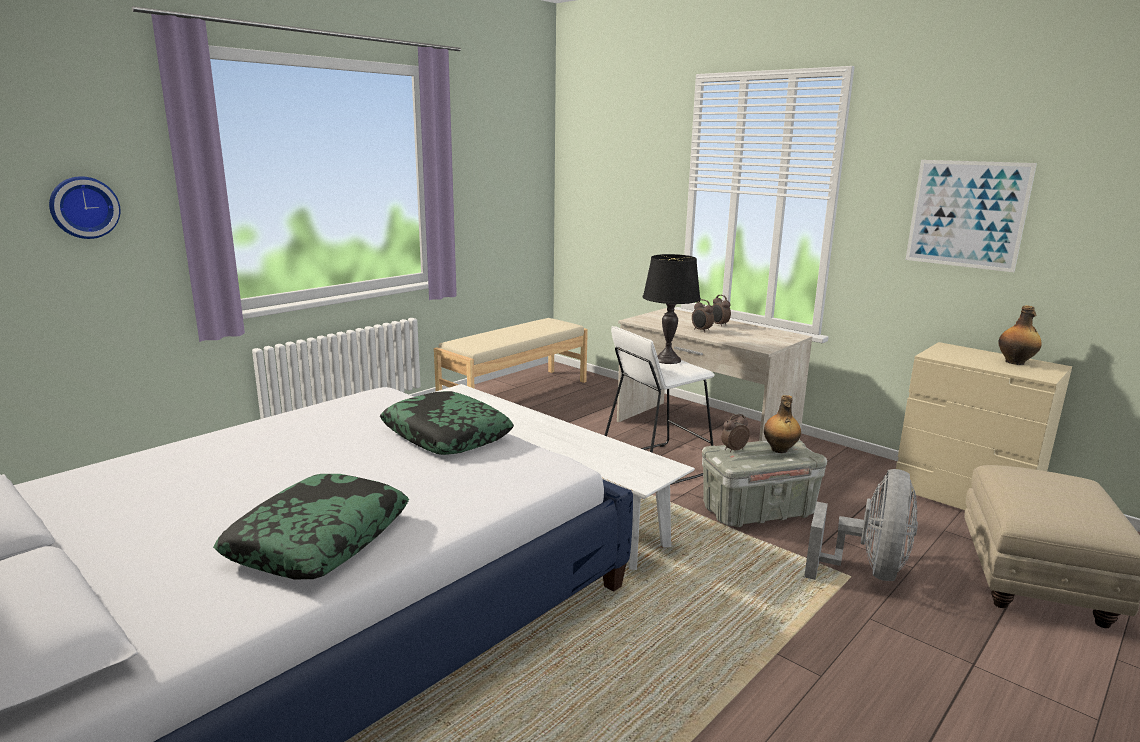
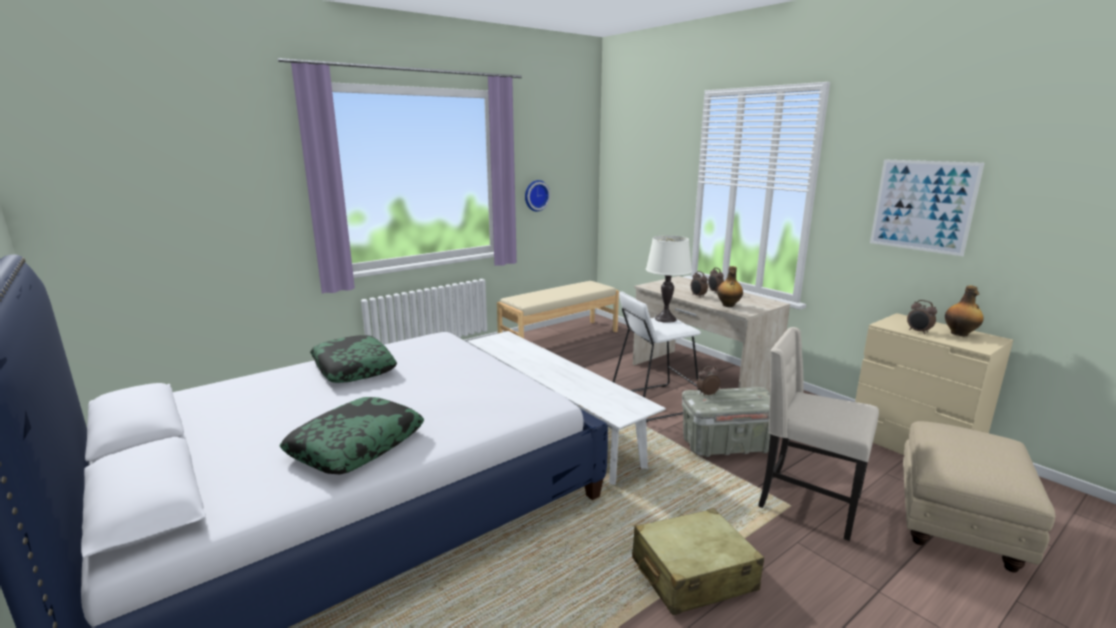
camera: 10 degrees right, 0 degrees up
(84, 207) = (244, 198): wall clock -> wall clock (536, 195)
(445, 435) = (474, 371): pillow -> pillow (353, 368)
(667, 360) = (665, 319): black table lamp -> white table lamp
(760, 669) = (692, 574): none -> beige suitcase
(779, 450) = (745, 397): bottle -> bottle (728, 305)
(867, 571) = (806, 502): grey fan -> beige chair
(971, 361) = (918, 331): none -> alarm clock

